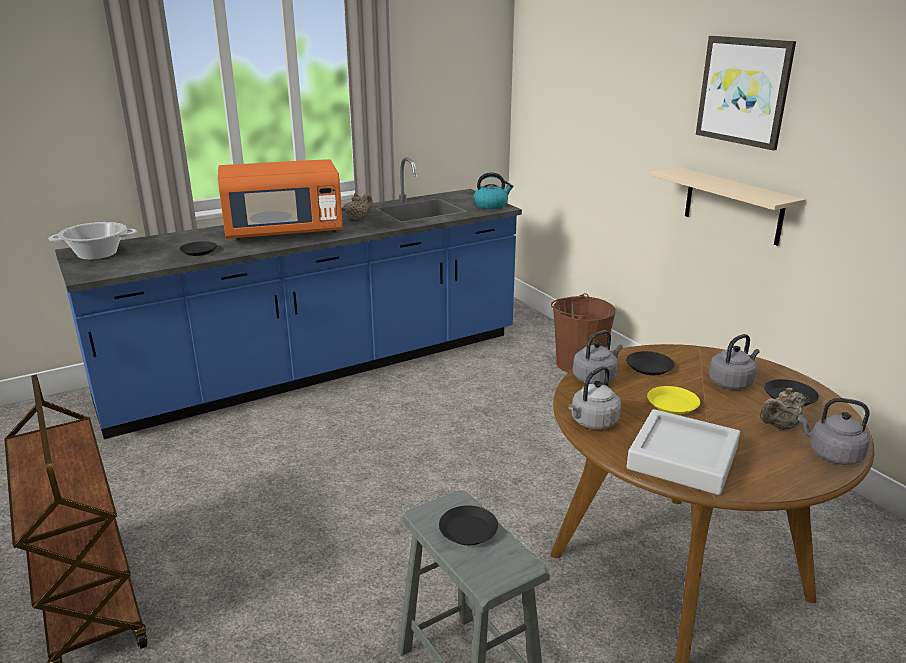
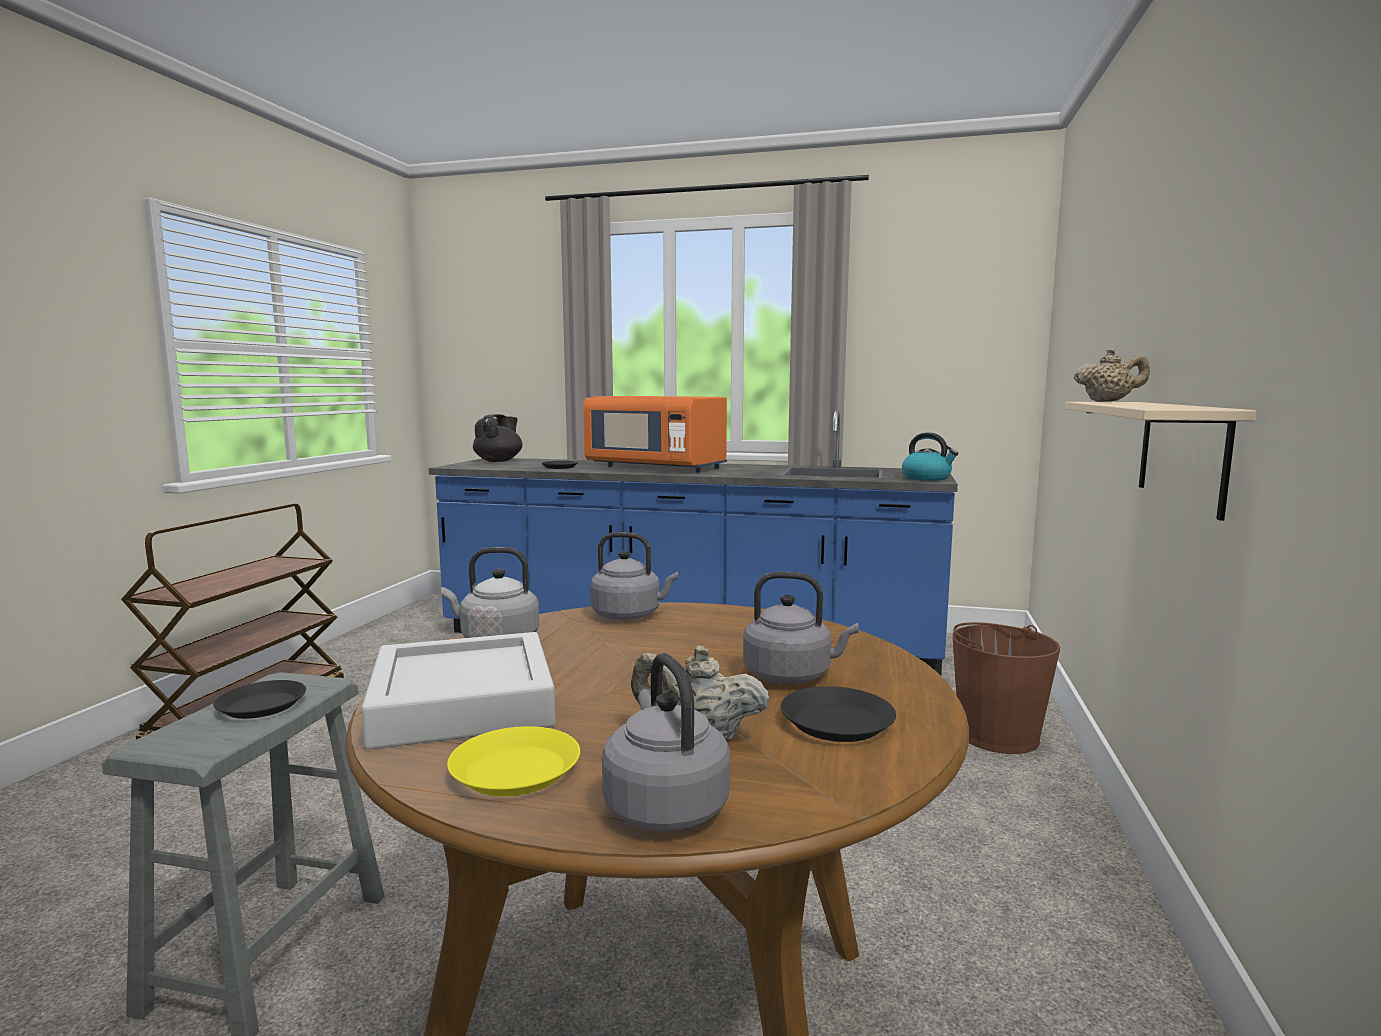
camera: 45 degrees right, 15 degrees down
(97, 254) = (499, 461): cooking pot -> black teapot
(358, 218) = (750, 469): beige teapot -> beige teapot (1108, 401)
(649, 367) = (726, 628): black plate -> none
(672, 404) = (635, 662): yellow plate -> yellow plate (516, 771)
(744, 91) = (1200, 232): picture -> none

